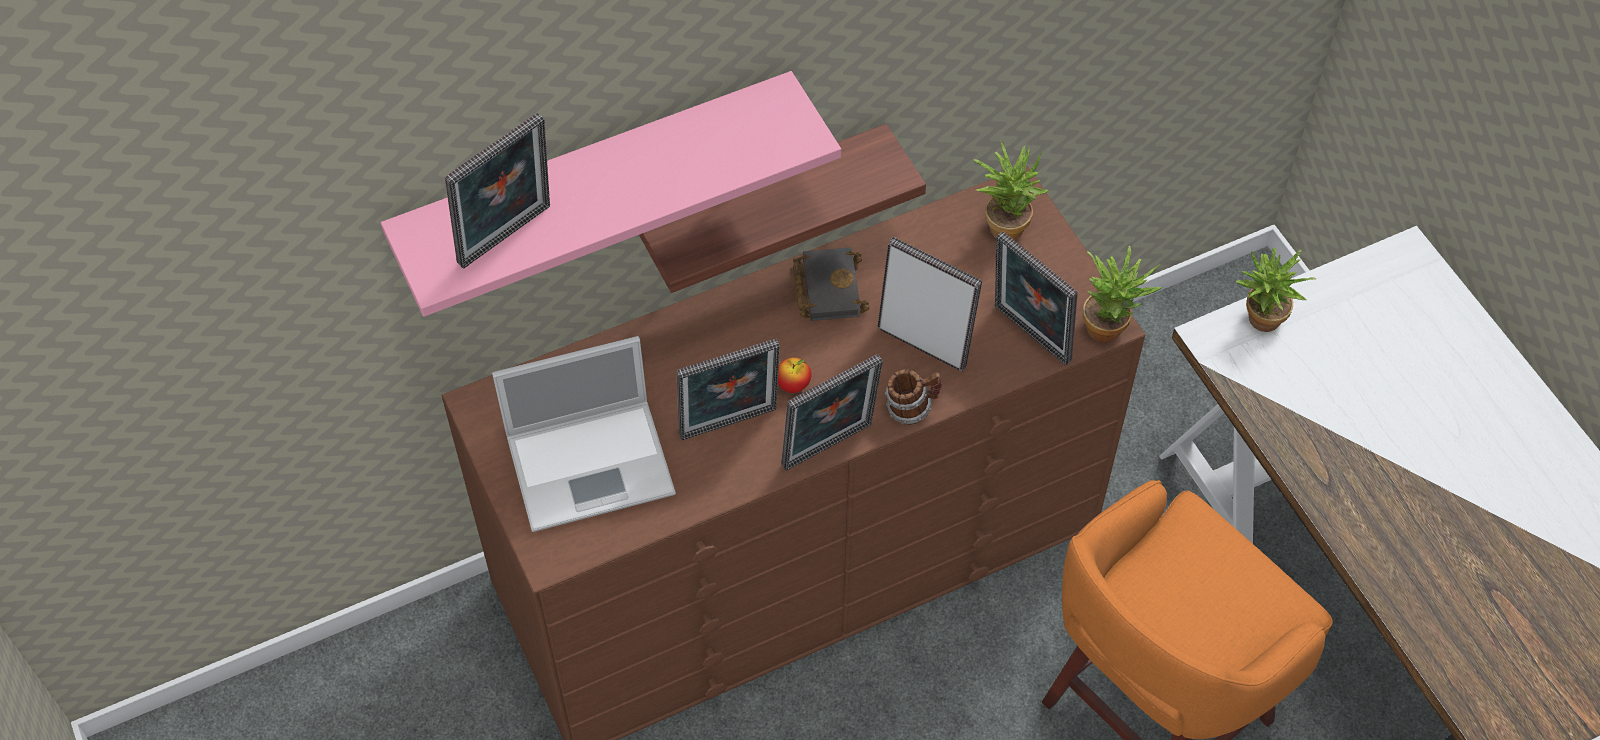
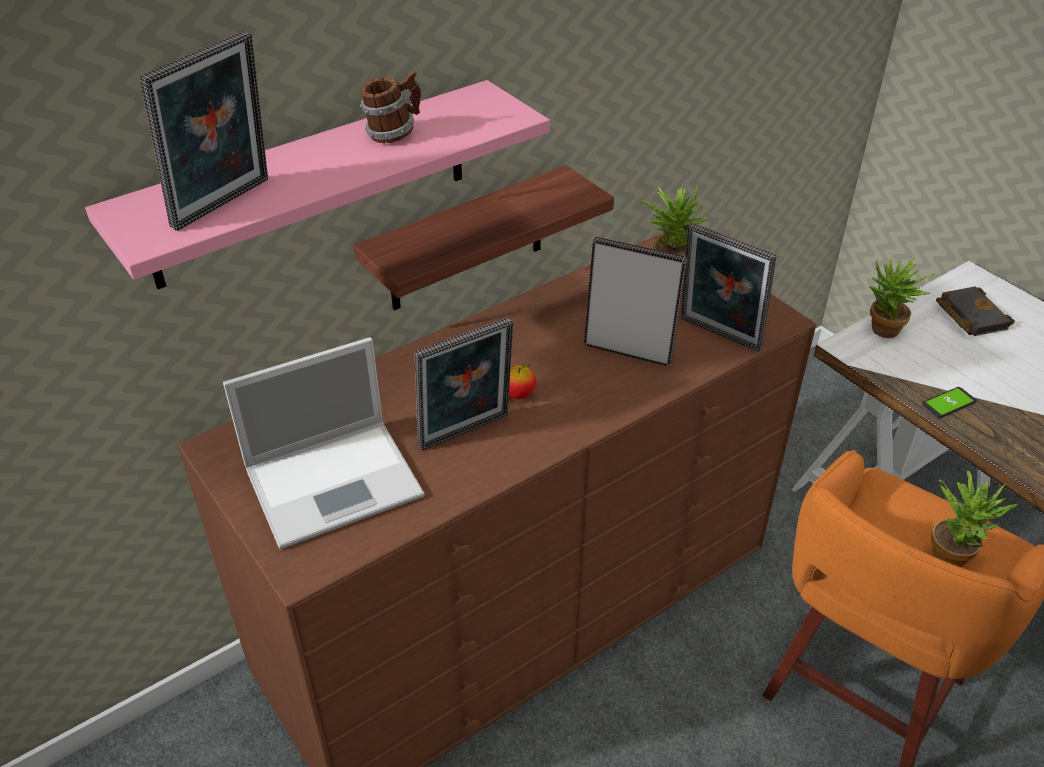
camera: 10 degrees left, 15 degrees down
(826, 287) = (530, 322): black book -> black book (969, 315)
(830, 449) = (567, 440): picture frame -> none
(911, 408) = (633, 399): mug -> mug (393, 134)
(1110, 326) = (785, 321): potted plant -> potted plant (953, 554)
(1295, 433) = (948, 403): none -> phone

